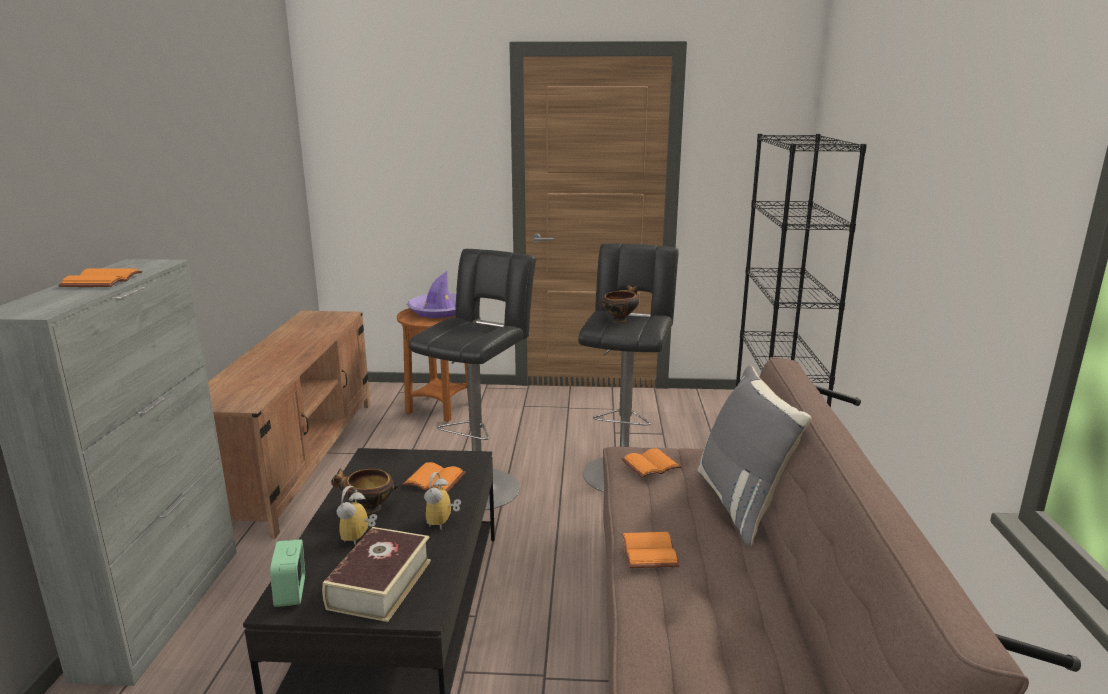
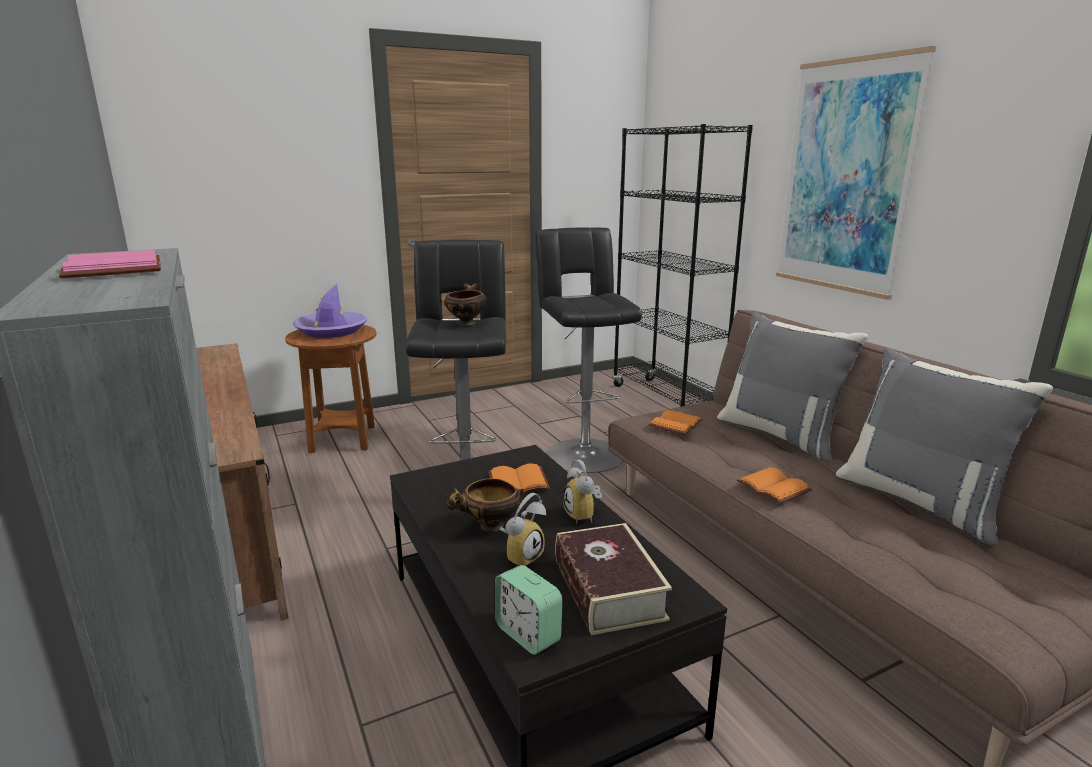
camera: 30 degrees left, 0 degrees up
(101, 281) = (111, 270): orange book -> pink book
(359, 538) = (522, 556): alarm clock -> alarm clock turned 120 degrees counterclockwise
(620, 320) = (582, 300): bowl -> bowl (466, 323)
(782, 616) = (920, 502): none -> grey pillow
(925, 222) = (846, 177): none -> picture

